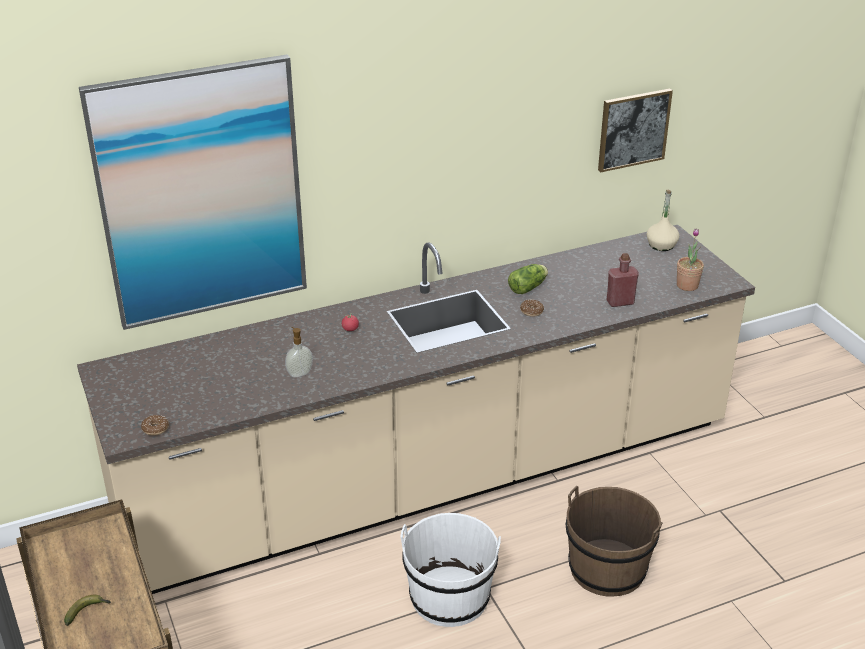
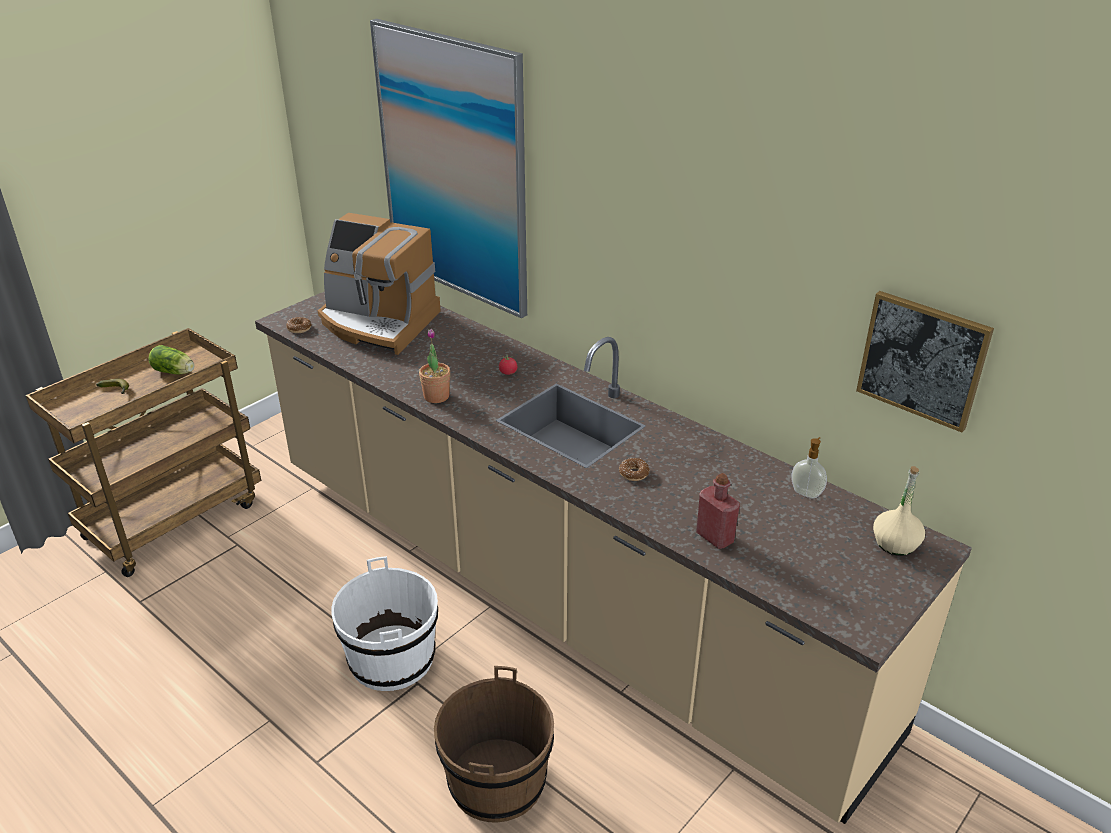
camera: 65 degrees right, 0 degrees up
(194, 378) = (378, 323): none -> coffee machine
(299, 373) = (417, 368): soap dispenser -> soap dispenser (806, 493)
(529, 287) = (683, 459): lettuce -> lettuce (175, 372)
(687, 285) = (813, 590): potted plant -> potted plant (436, 396)

